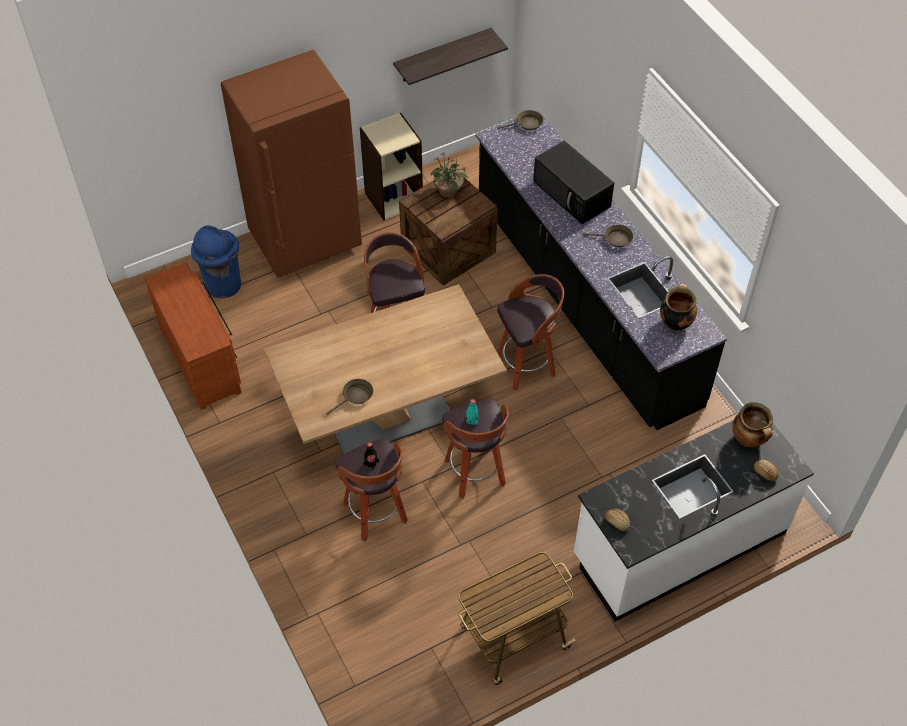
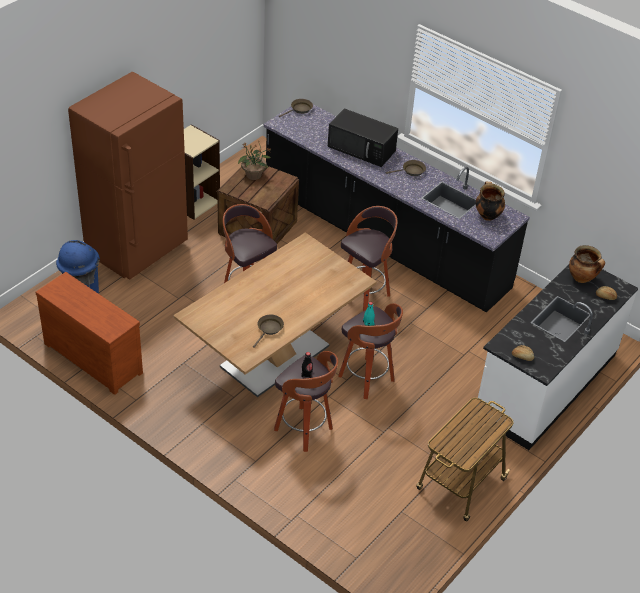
camera: 25 degrees left, 10 degrees down
(442, 55) = (216, 70): shelf -> none

